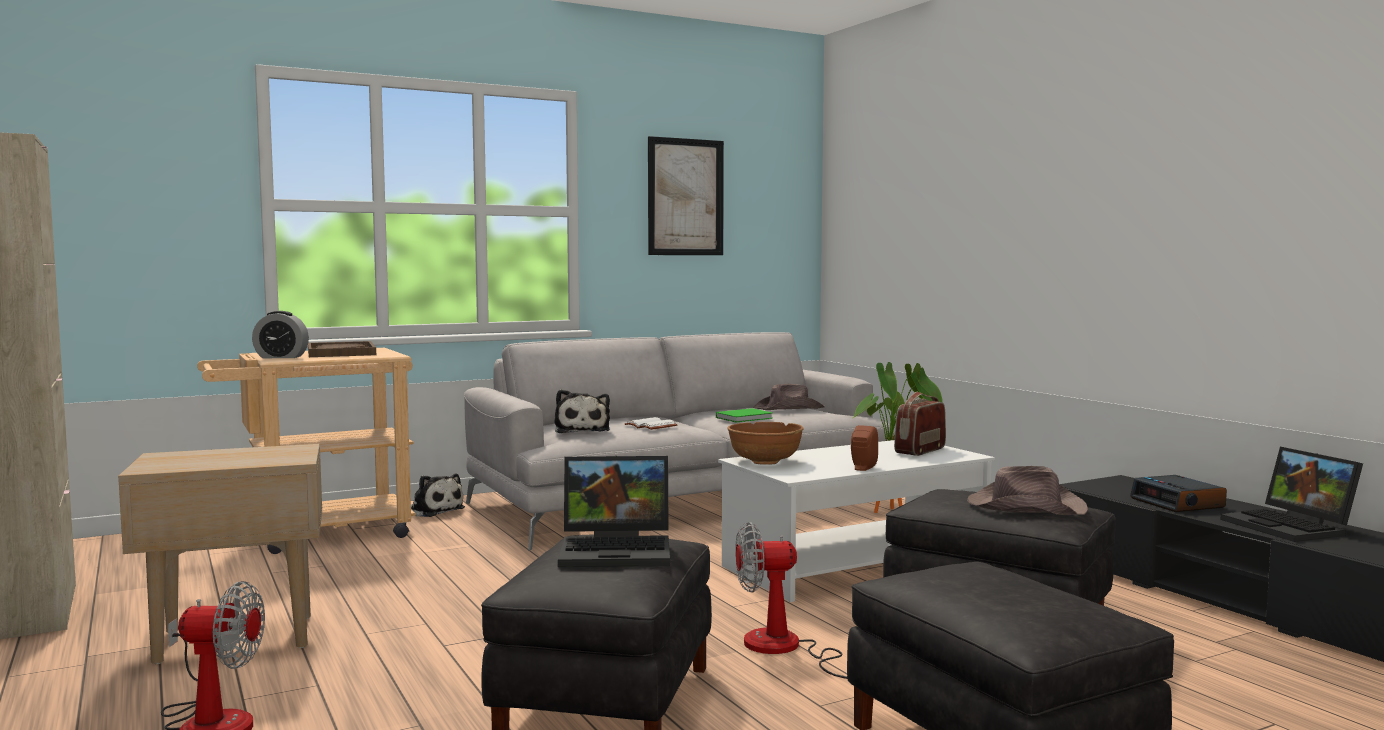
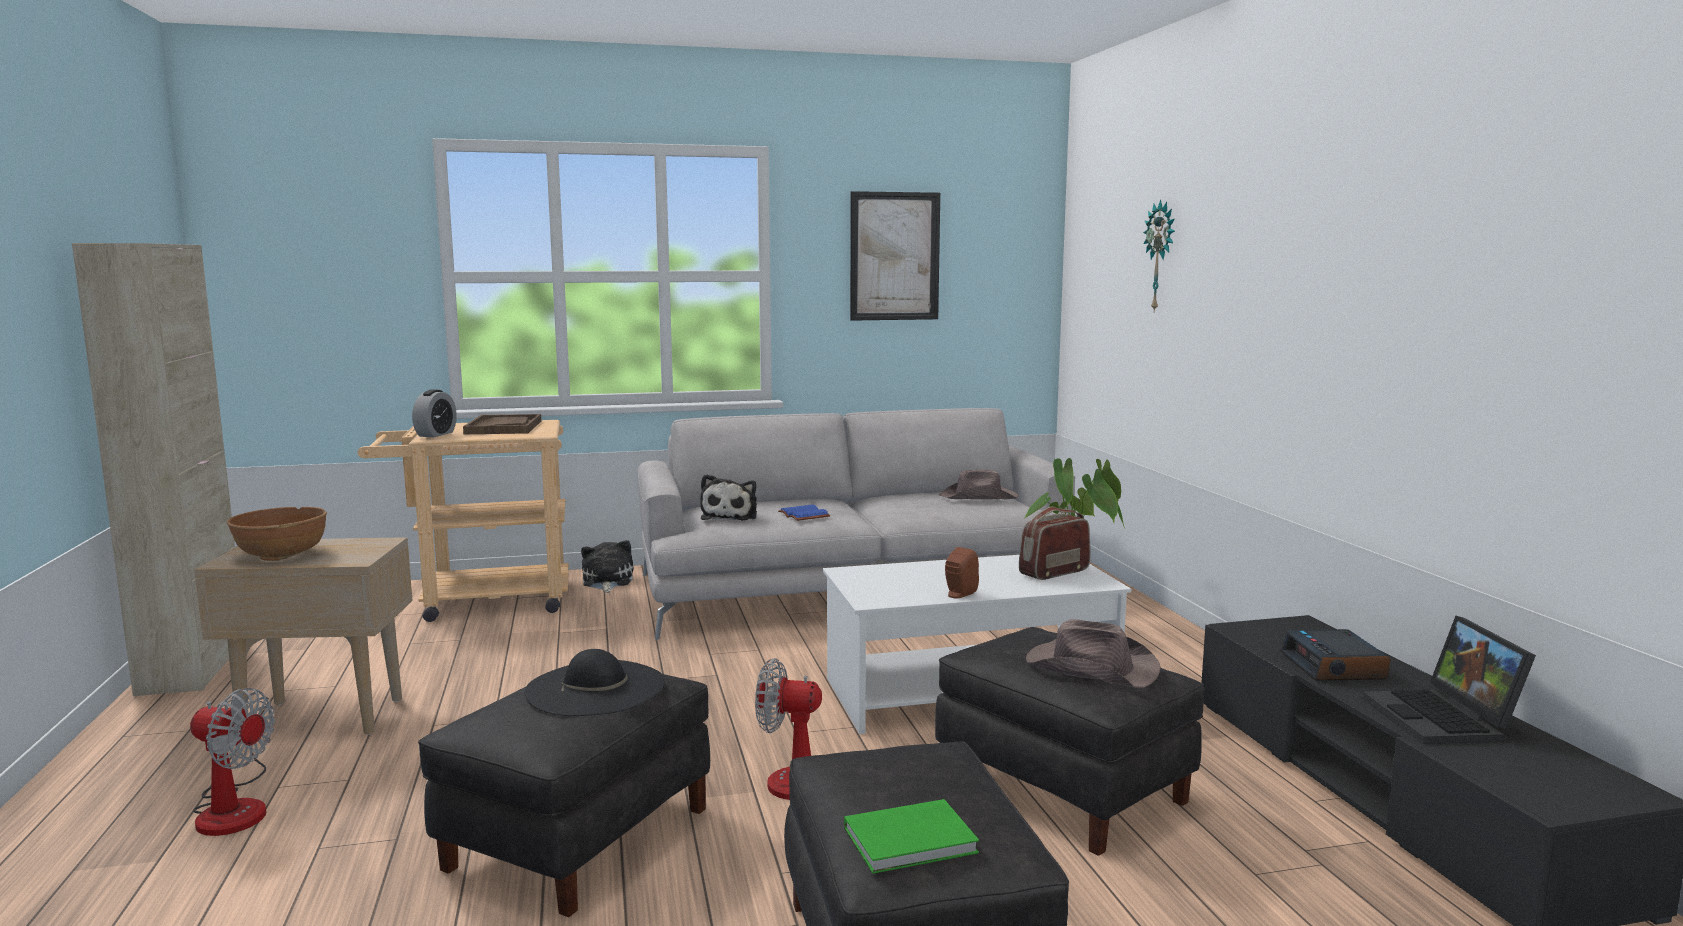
camera: 15 degrees right, 5 degrees up
(281, 357) = (436, 434): alarm clock -> alarm clock turned 90 degrees counterclockwise
(434, 510) = (607, 581): plush toy -> plush toy turned 150 degrees counterclockwise
(619, 550) = (595, 688): laptop -> black hat
(649, 426) = (802, 515): white book -> blue book
(745, 418) = (916, 509): green book -> green book (914, 841)
(764, 461) = (866, 575): brown bowl -> brown bowl (281, 555)
(938, 192) = (1161, 256): none -> wall clock

